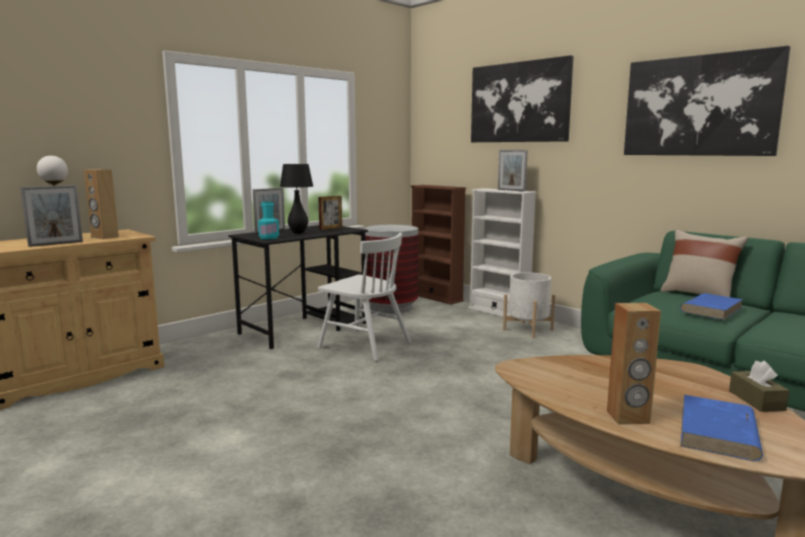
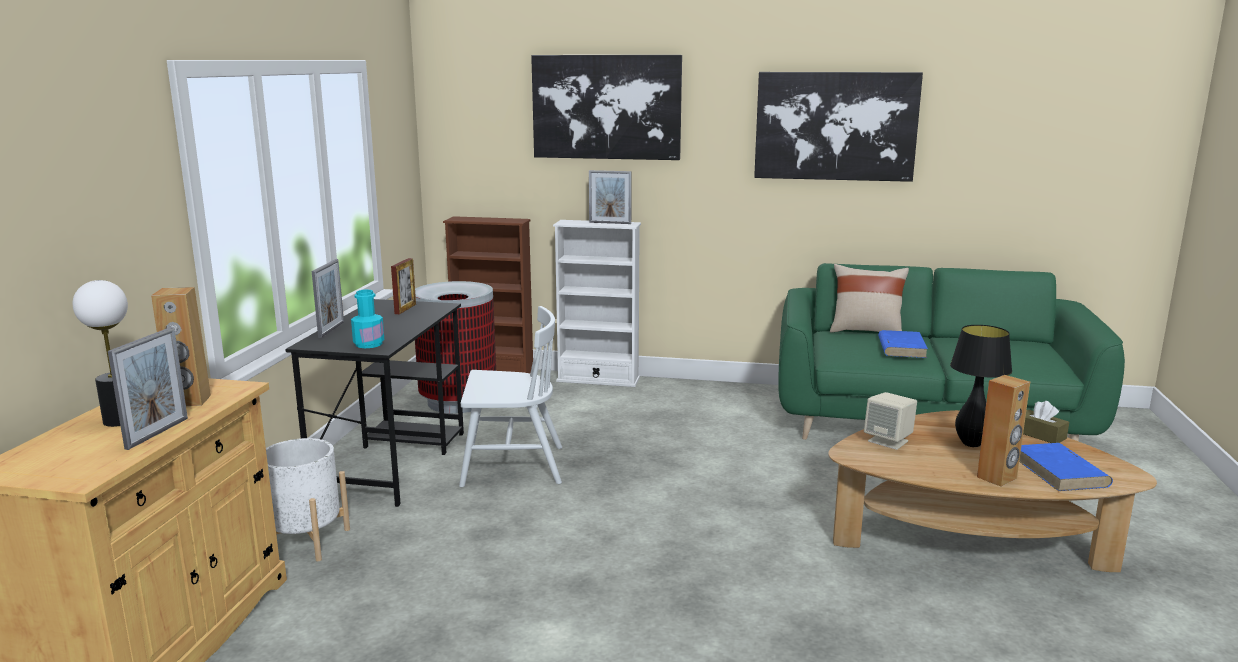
camera: 35 degrees left, 5 degrees up
(298, 233) = (385, 327): black table lamp -> black table lamp (971, 444)
(528, 330) = (660, 396): white planter -> white planter (305, 541)
(572, 367) = (888, 441): none -> beige speaker

